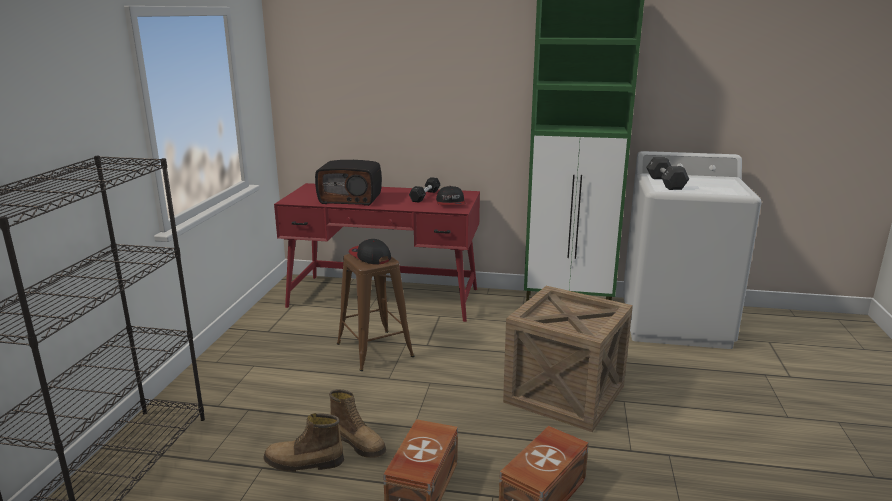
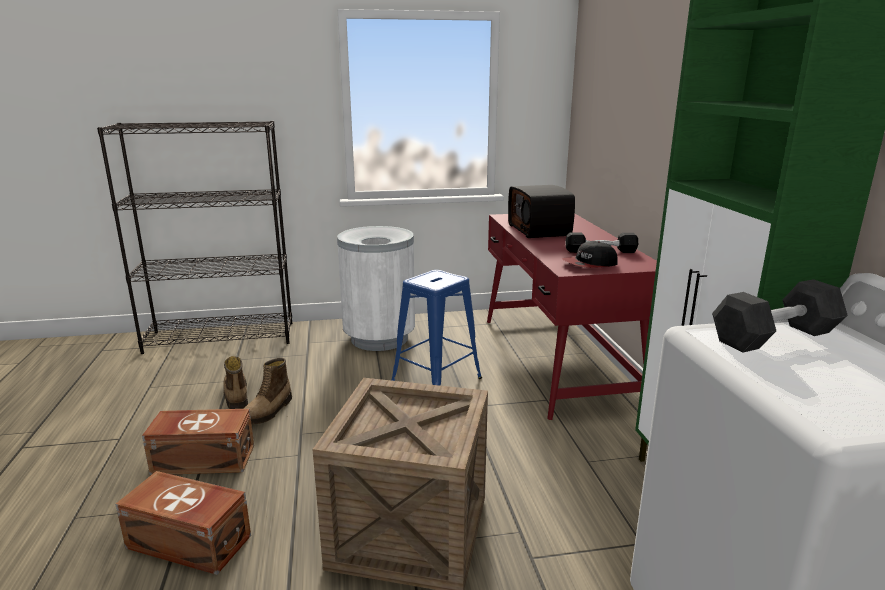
camera: 70 degrees right, 0 degrees up
(258, 363) = (379, 338): none -> white trash can
(370, 256) = (439, 278): cap -> none
(374, 350) = (436, 381): brown stool -> blue stool

